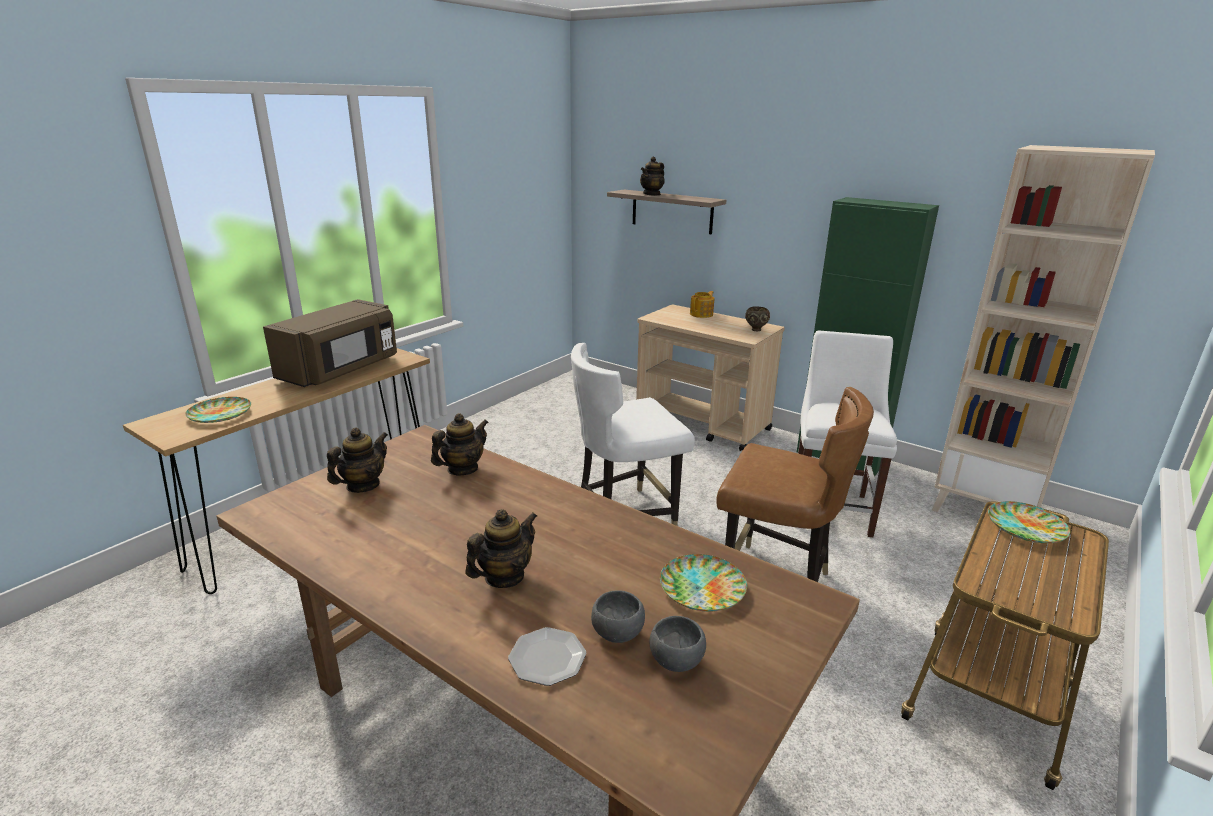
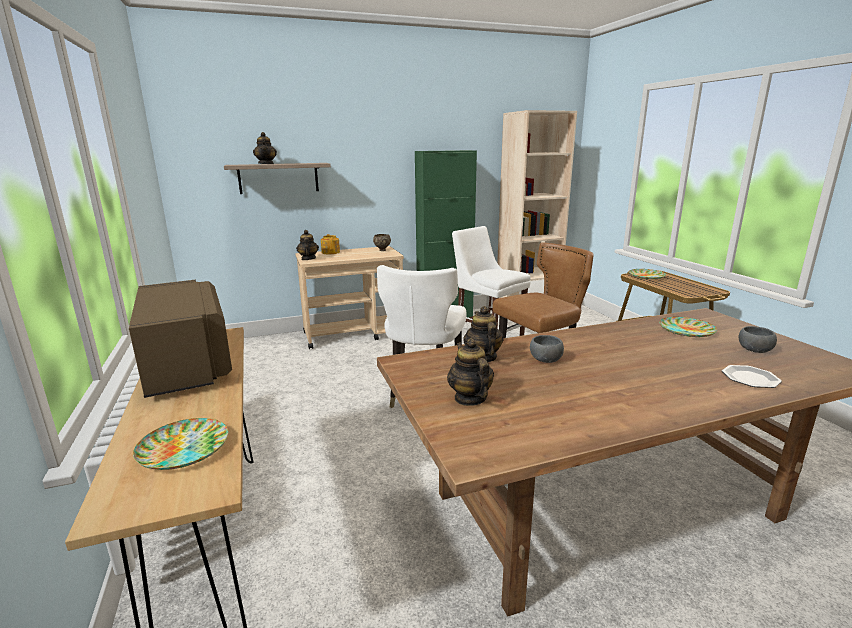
camera: 55 degrees left, 5 degrees down
(504, 577) = (653, 373): teapot -> teapot (308, 259)
(617, 631) = (725, 357): grey bowl -> grey bowl (544, 360)

